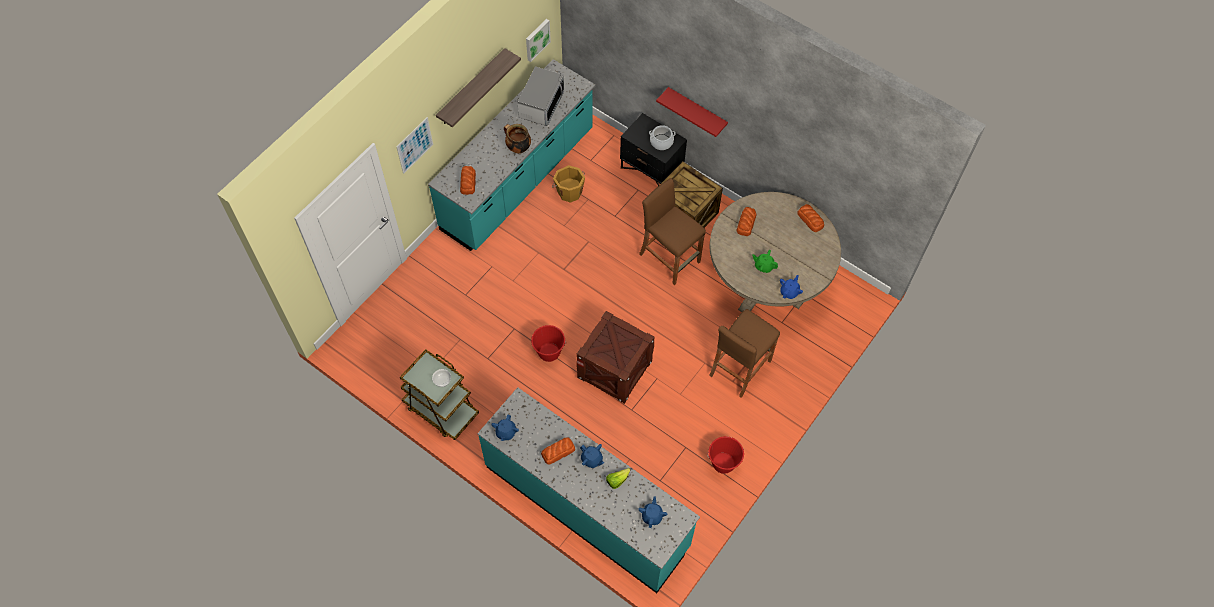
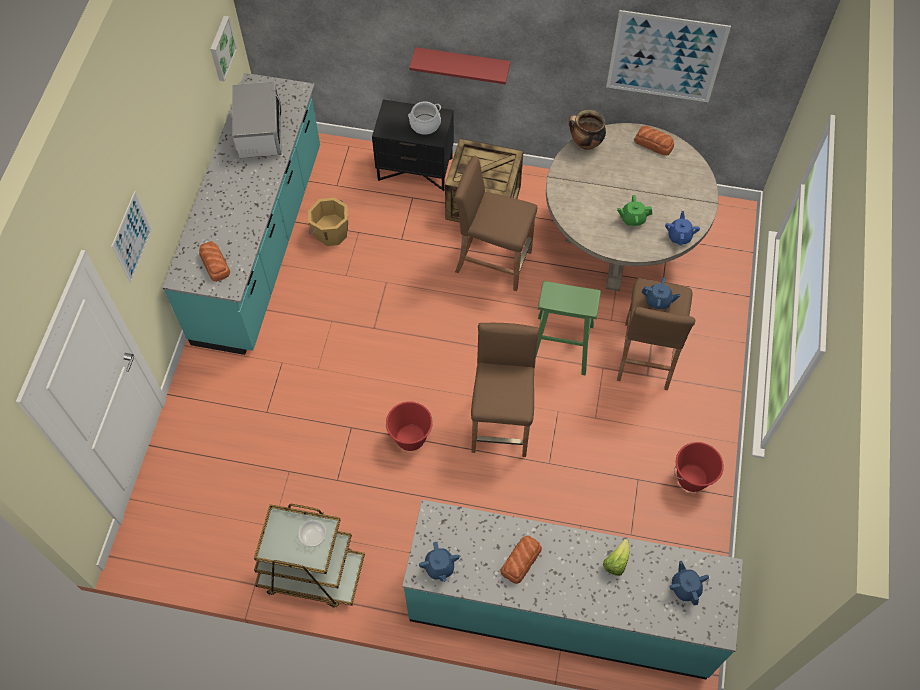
camera: 25 degrees left, 0 degrees up
(471, 88) = (172, 134): shelf -> none
(518, 148) = (258, 196): cooking pot -> cooking pot (585, 143)
(591, 459) = (569, 550): blue teapot -> blue teapot (658, 301)
(614, 369) = (501, 422): crate -> brown stool
(684, 335) = (561, 345): none -> green stool
(746, 223) = (583, 177): bread -> none
(828, 162) = (665, 57): none -> picture

